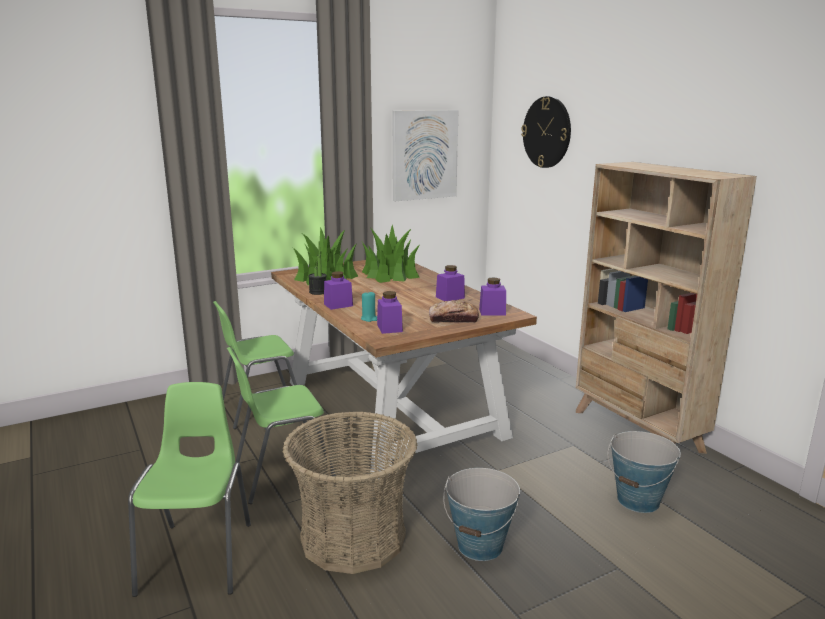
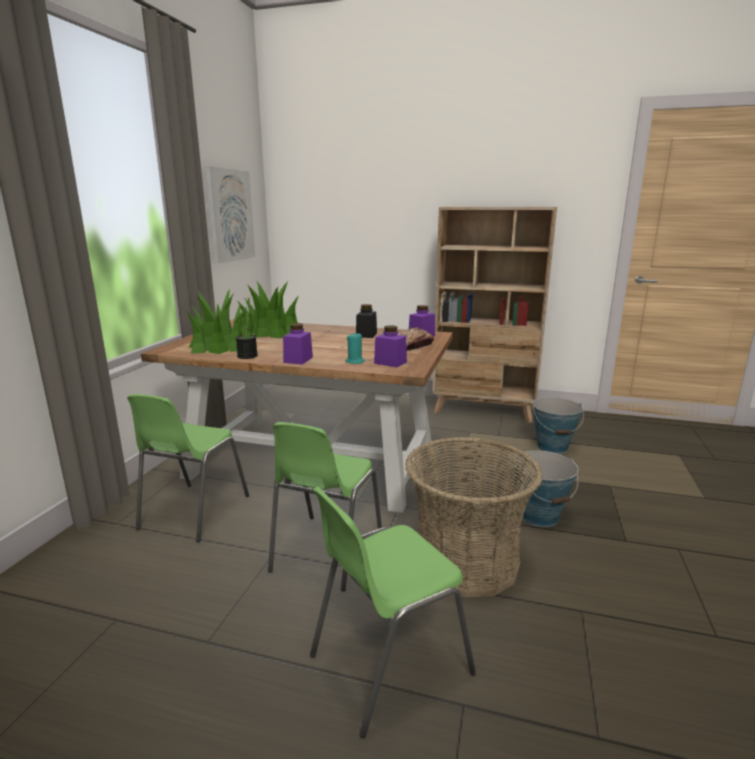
camera: 45 degrees left, 0 degrees up
(198, 557) = (388, 663): green chair -> green chair turned 75 degrees counterclockwise
(450, 297) = (366, 335): purple jar -> black jar
(547, 132) = (340, 191): wall clock -> none

